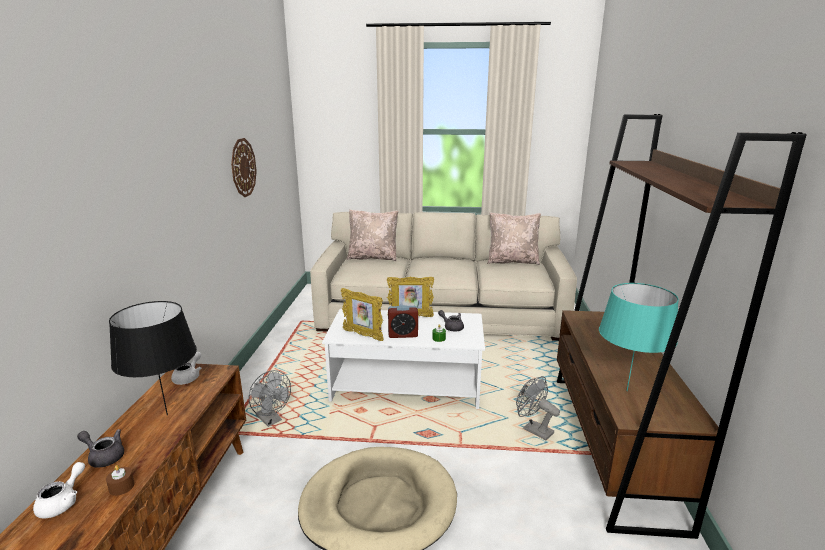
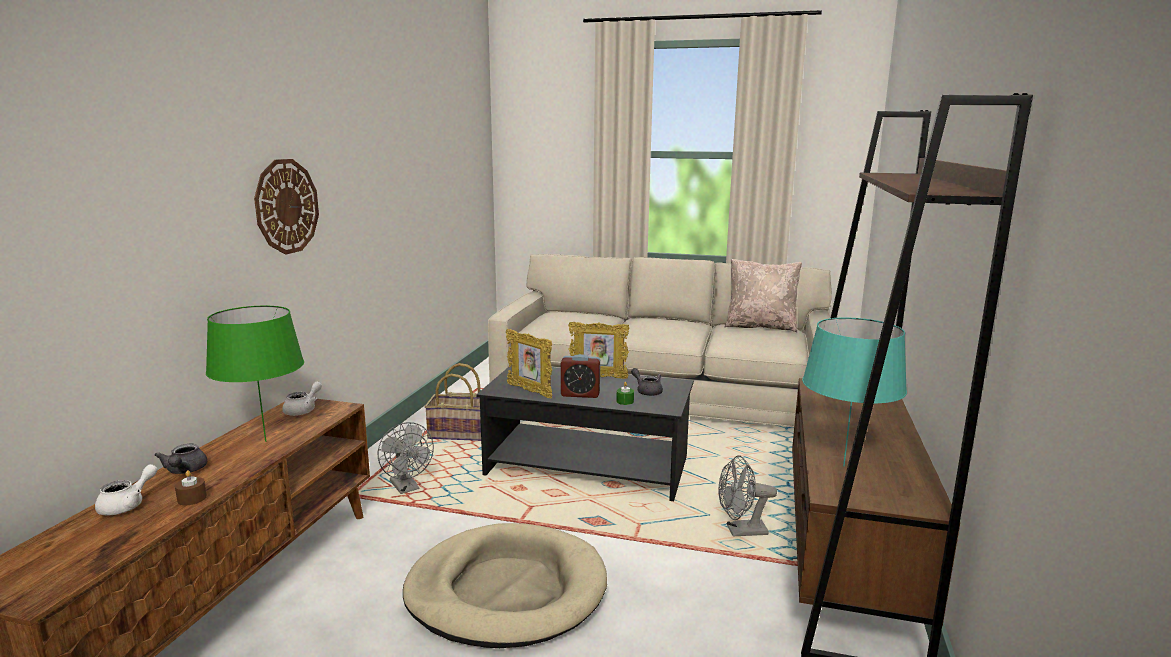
camera: 10 degrees right, 5 degrees down
(104, 456) = (184, 471): grey teapot -> grey teapot turned 135 degrees counterclockwise
(167, 414) = (265, 441): black table lamp -> green table lamp
(243, 167) = (412, 184): wall clock -> wall clock (286, 206)
(300, 364) = (461, 433): none -> basket
(373, 257) = (576, 313): beige pillow -> none
(407, 384) = (589, 466): white coffee table -> black coffee table
(533, 429) = (740, 532): grey fan -> grey fan turned 60 degrees counterclockwise

